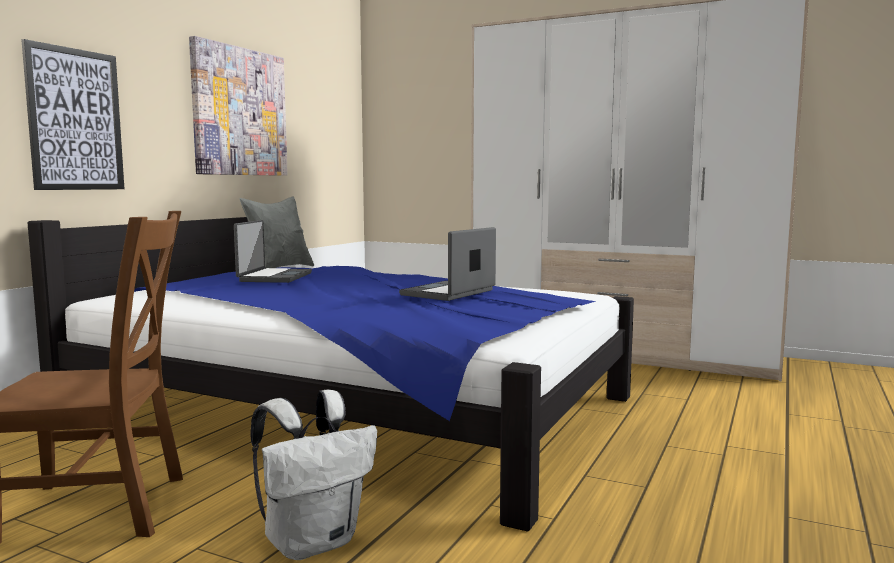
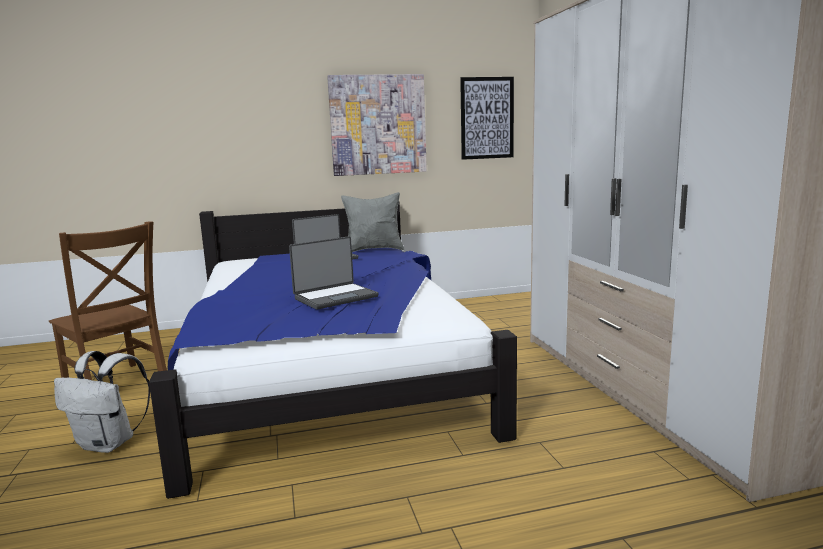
camera: 50 degrees right, 5 degrees up
(75, 120) = (235, 147): picture -> picture (487, 118)
(449, 293) = (335, 297): laptop -> laptop turned 150 degrees clockwise

